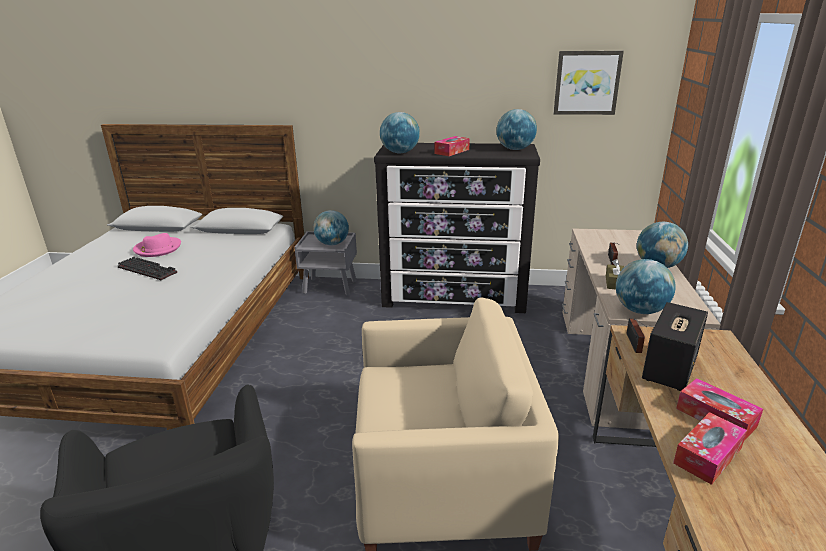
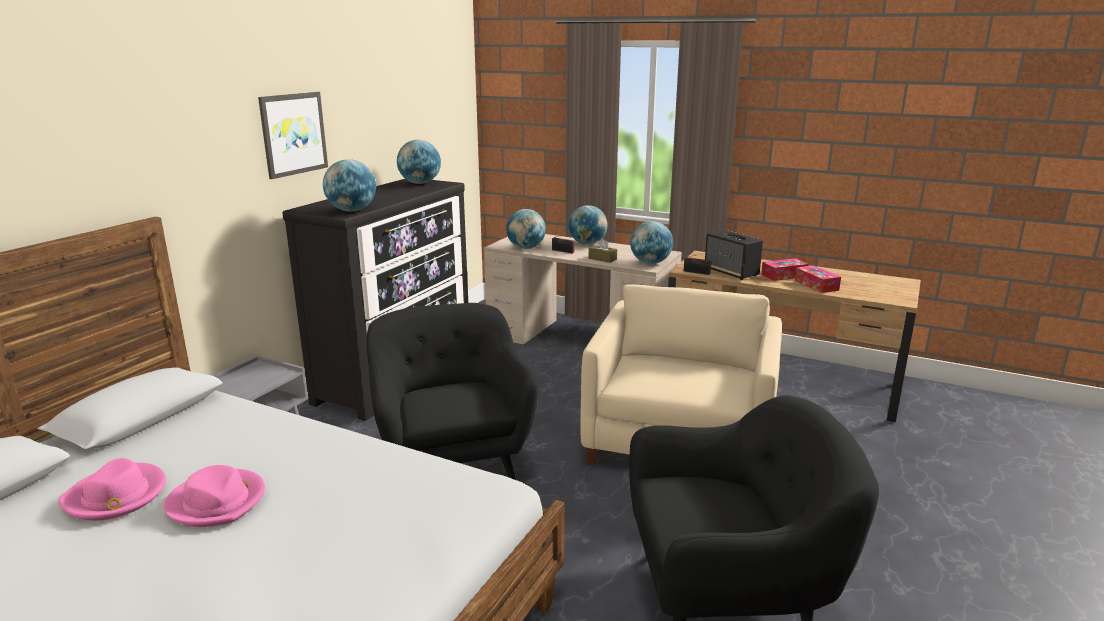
camera: 70 degrees left, 5 degrees down
(149, 270) = (217, 501): keyboard -> pink hat
(332, 244) = (266, 376): globe -> globe (526, 248)
(348, 355) = (452, 460): none -> black armchair
(452, 151) = (387, 197): tissue box -> none
(587, 83) = (429, 108): picture -> picture (293, 134)

